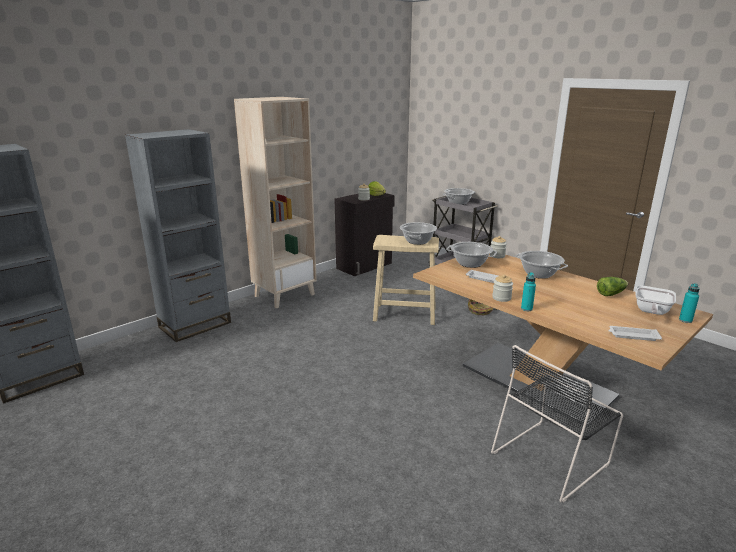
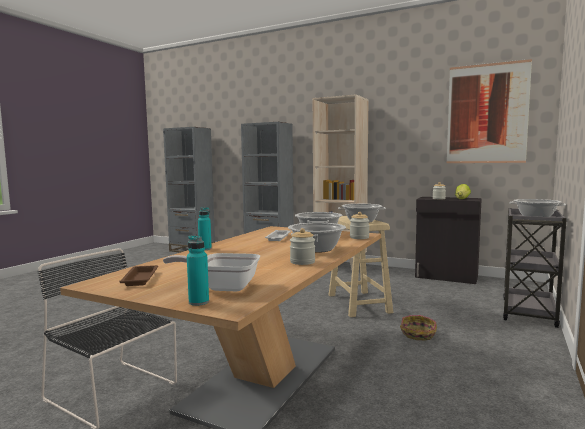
camera: 70 degrees right, 15 degrees down
(372, 113) = (487, 113): none -> picture
(501, 298) = (229, 243): jar -> jar (302, 262)
(611, 293) = (278, 272): lettuce -> none
(633, 336) = (140, 278): white tray -> brown tray

